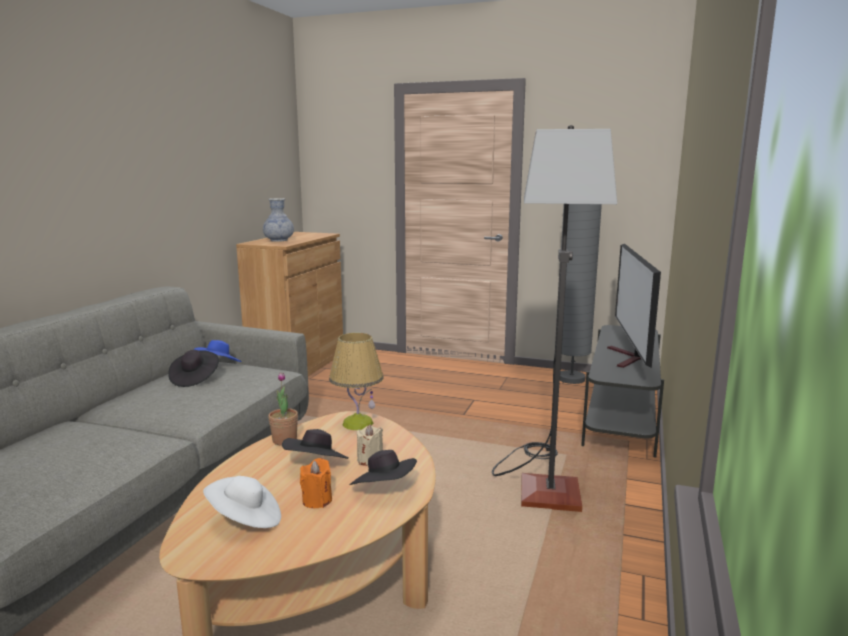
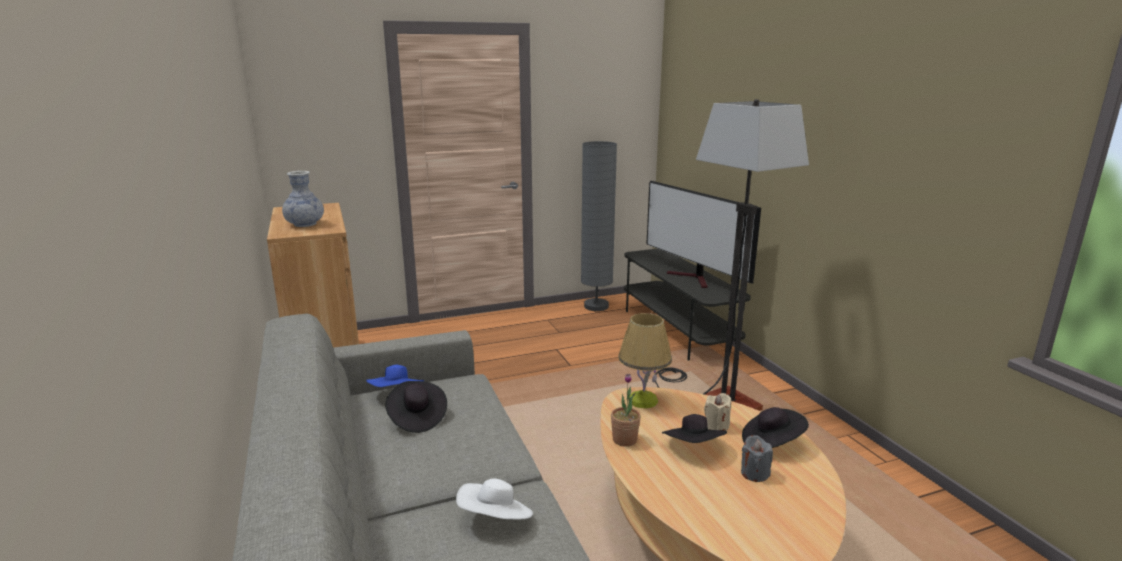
camera: 40 degrees left, 5 degrees up
(245, 520) = (748, 514): white hat -> white hat (495, 519)
(317, 500) = (754, 473): orange candle -> grey candle

